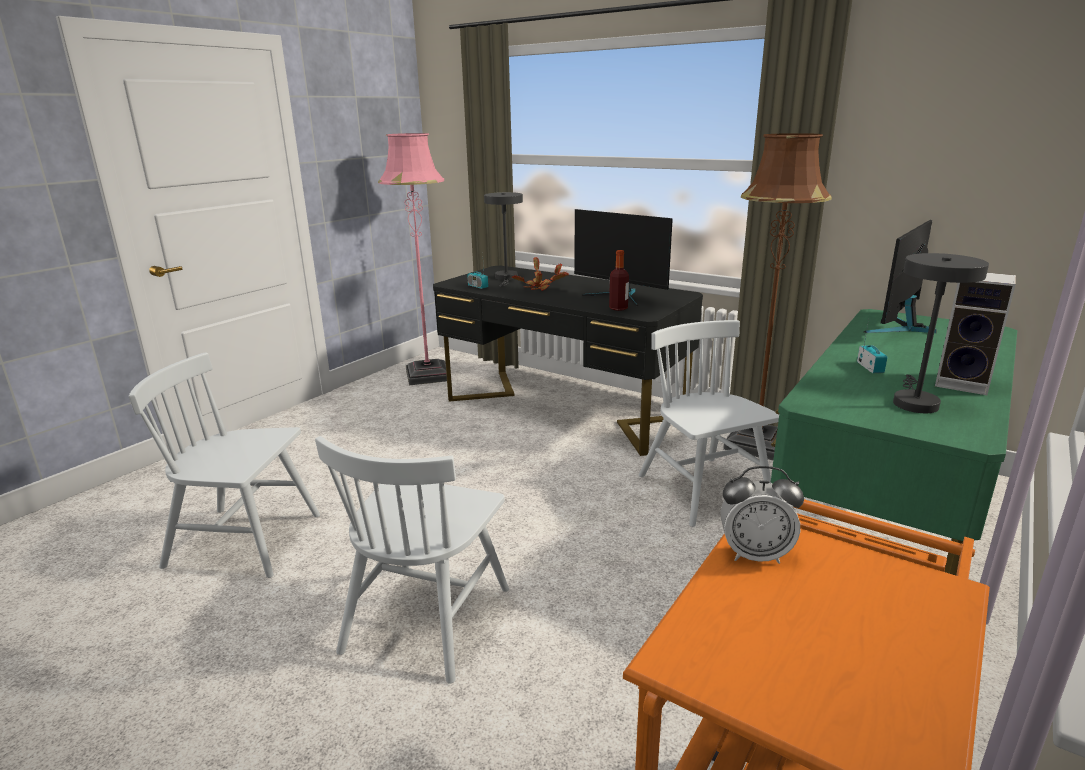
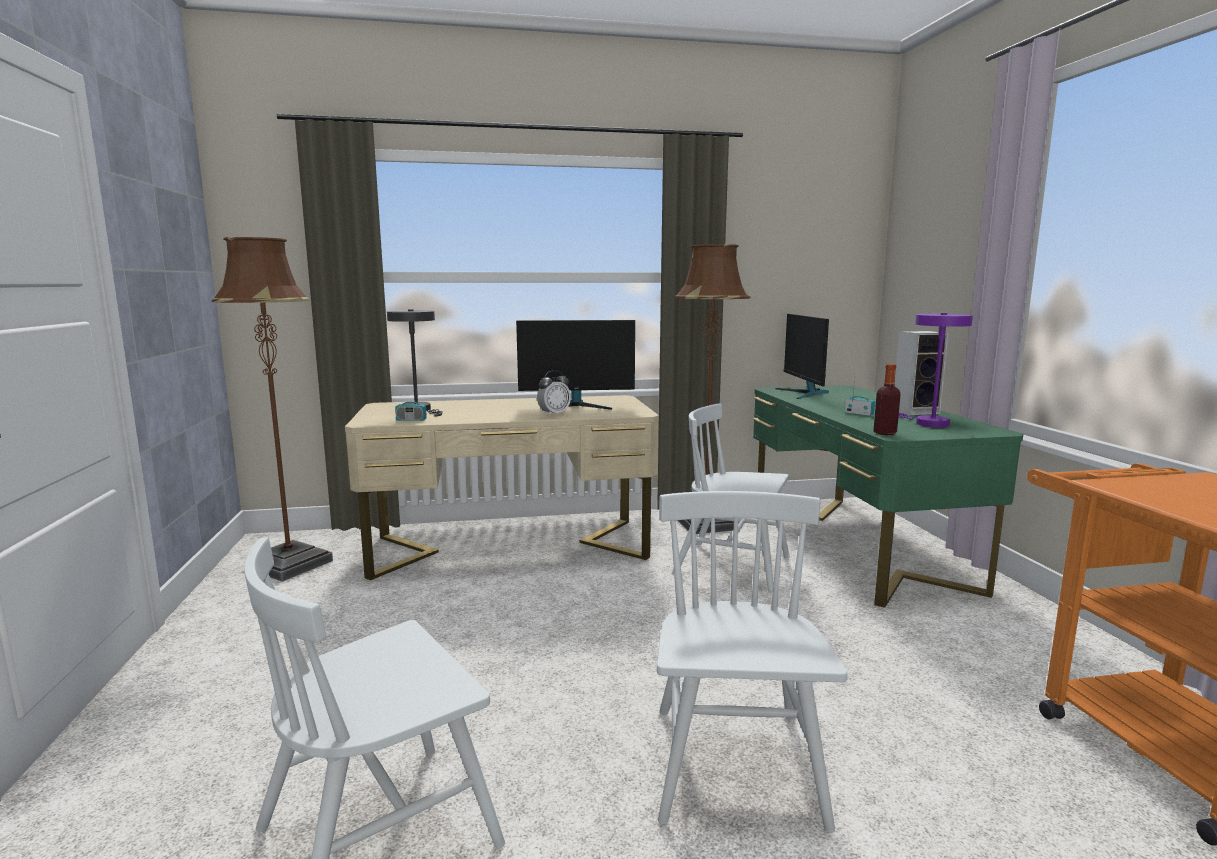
camera: 45 degrees left, 10 degrees down
(427, 618) = (735, 765): white chair -> white chair turned 150 degrees counterclockwise
(428, 375) = (289, 565): pink floor lamp -> brown floor lamp
(540, 287) = (480, 411): potted plant -> none
(562, 409) = (510, 547): black desk -> beige desk
(618, 308) = (603, 413): bottle -> bottle (885, 433)
(755, 554) = (1143, 493): alarm clock -> alarm clock (554, 414)
(913, 401) = (927, 423): grey table lamp -> purple table lamp

